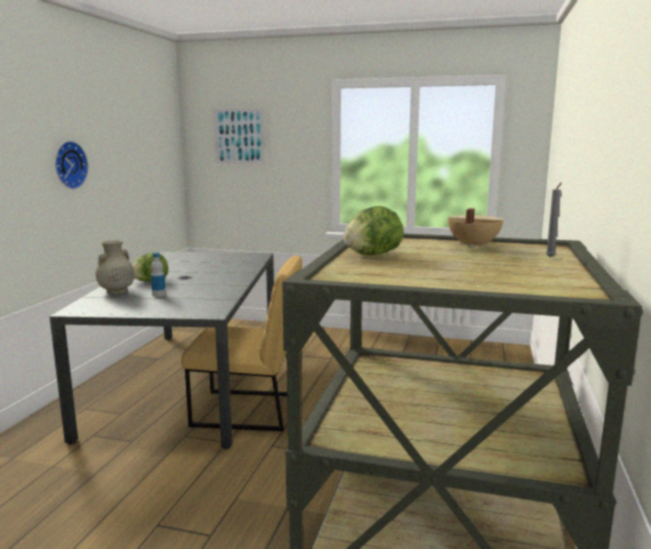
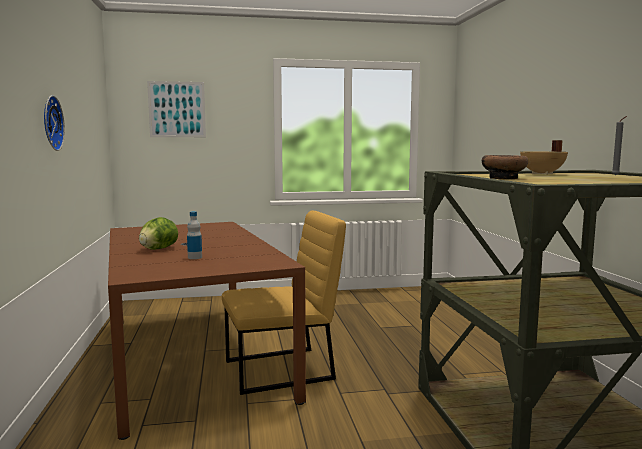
camera: 25 degrees left, 5 degrees down
(116, 291) = (140, 259): beige vase -> none
(191, 381) = (194, 356): grey dining table -> brown dining table
(372, 254) = (504, 178): lettuce -> bowl

